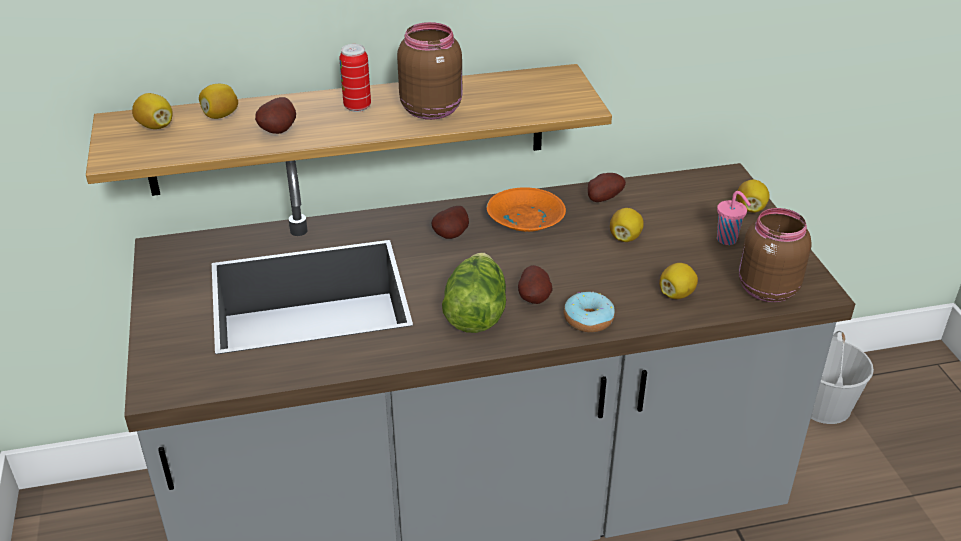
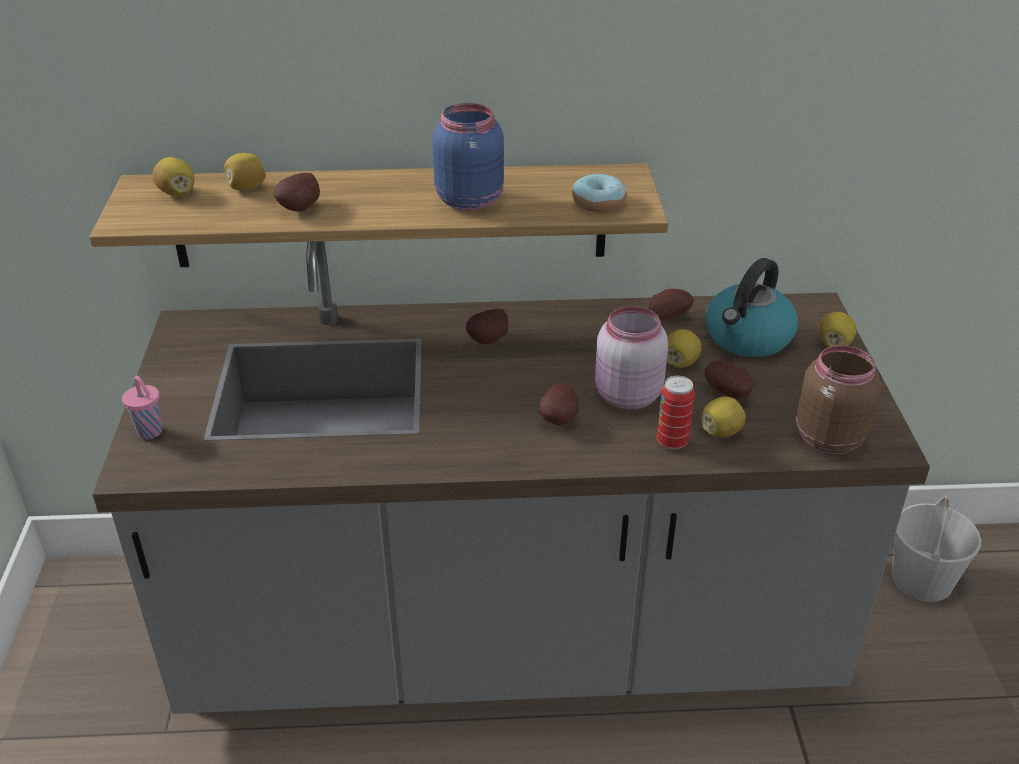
camera: 10 degrees right, 0 degrees up
(357, 107) = (392, 190): can -> can (672, 441)
(431, 109) = (470, 199): brown jar -> blue jar
(475, 311) = (490, 426): lettuce -> none
(523, 221) = (572, 333): orange bowl -> none
(586, 271) = (625, 396): none -> pink jar
(588, 319) = (613, 449): donut -> donut (598, 203)
(674, 260) = (729, 394): none -> potato
(677, 210) = (748, 338): none -> kettle
(728, 240) = (797, 377): pink cup -> pink cup (150, 433)

